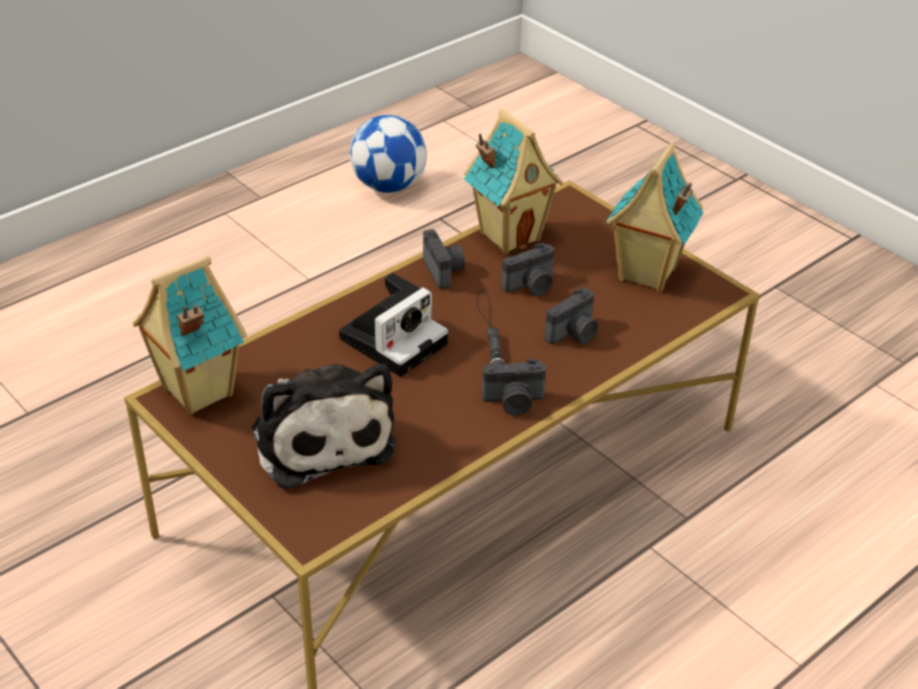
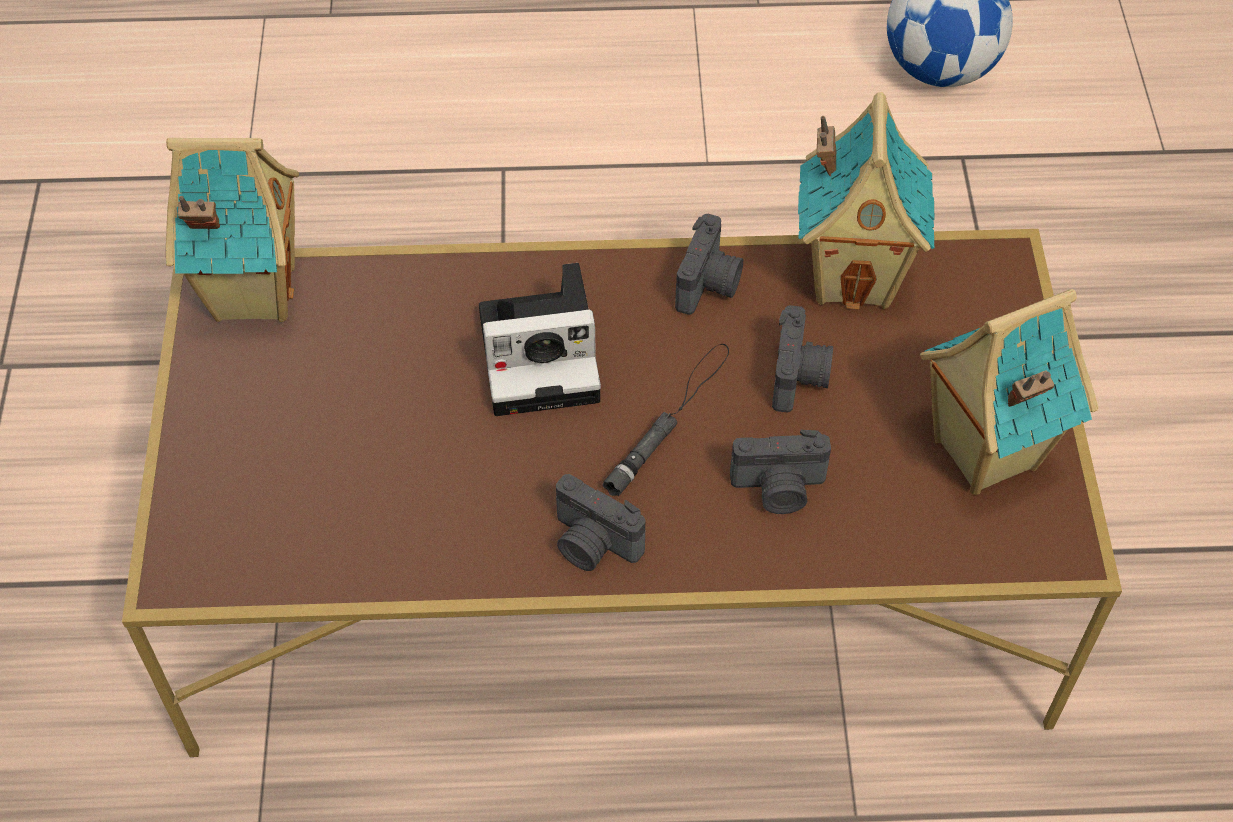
camera: 40 degrees right, 15 degrees up
(321, 436) = (323, 444): plush toy -> none
(531, 286) = (800, 377): camera -> camera turned 90 degrees counterclockwise

